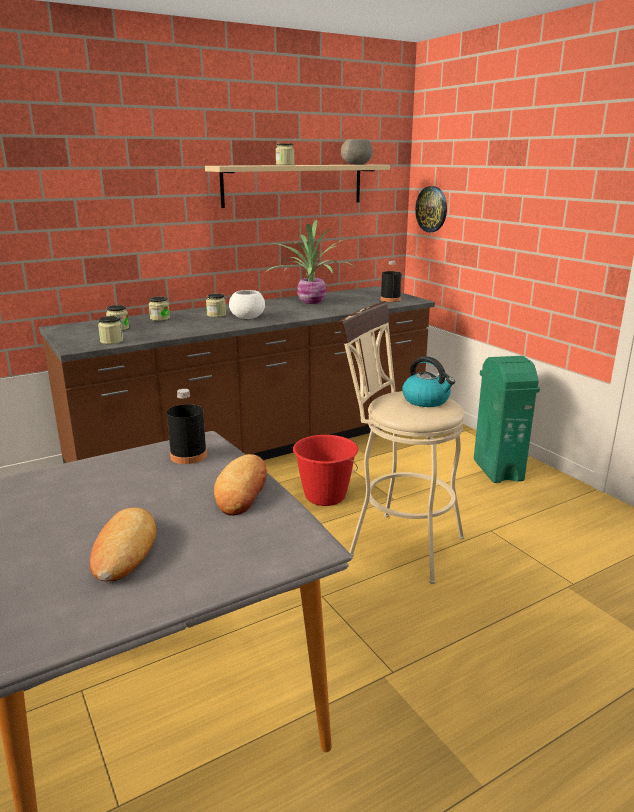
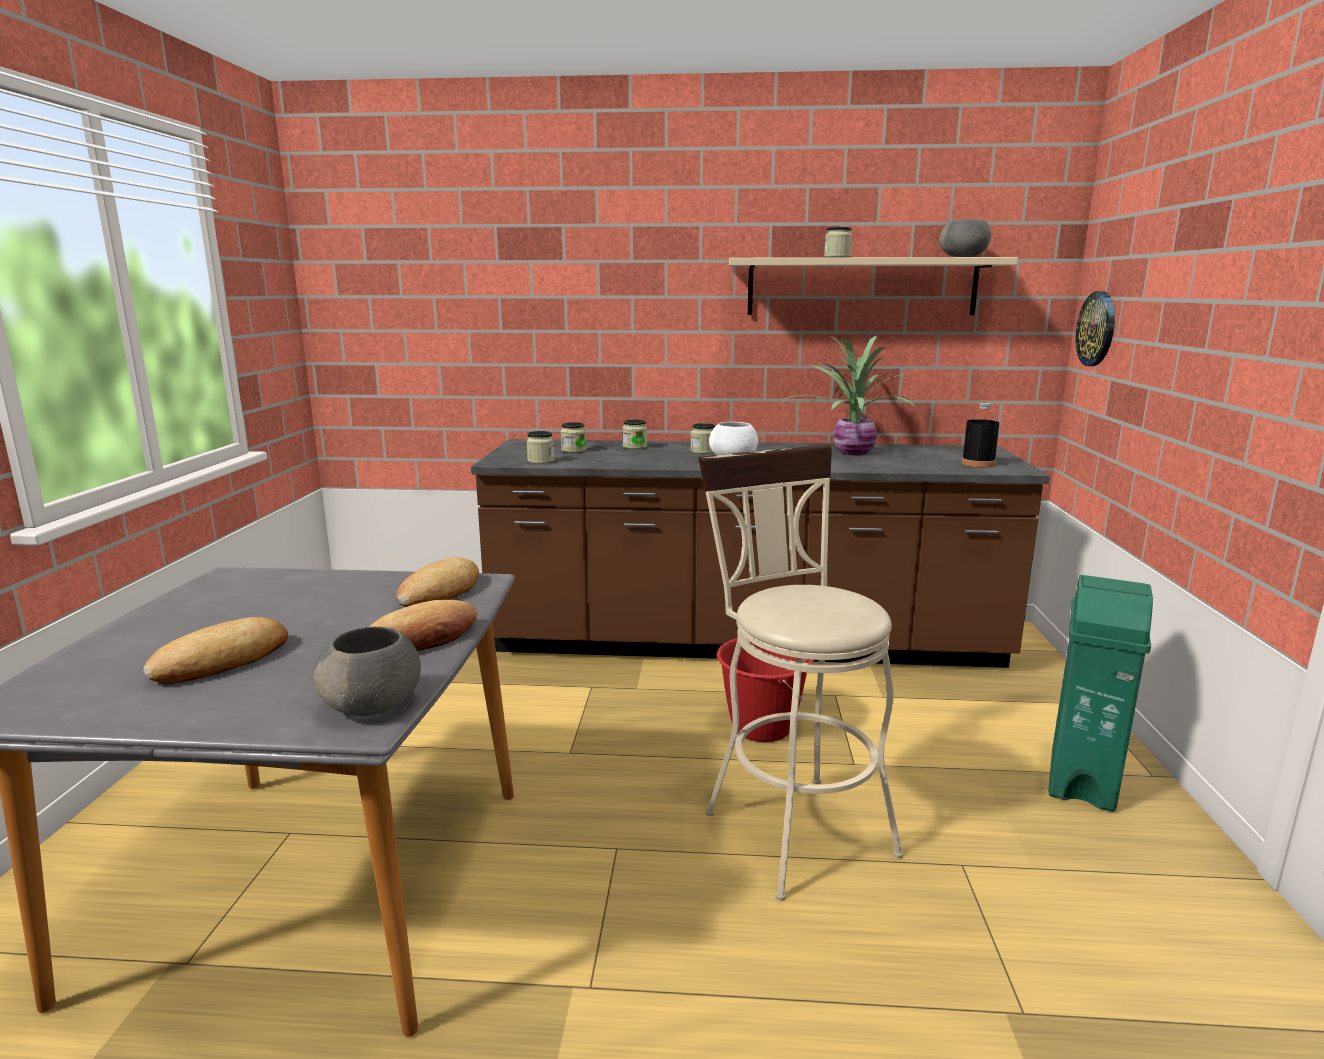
camera: 35 degrees right, 5 degrees down
(188, 455) = (440, 592): black bottle -> bread
(295, 536) = (374, 705): none -> grey bowl
(426, 400) = (831, 604): kettle -> none

